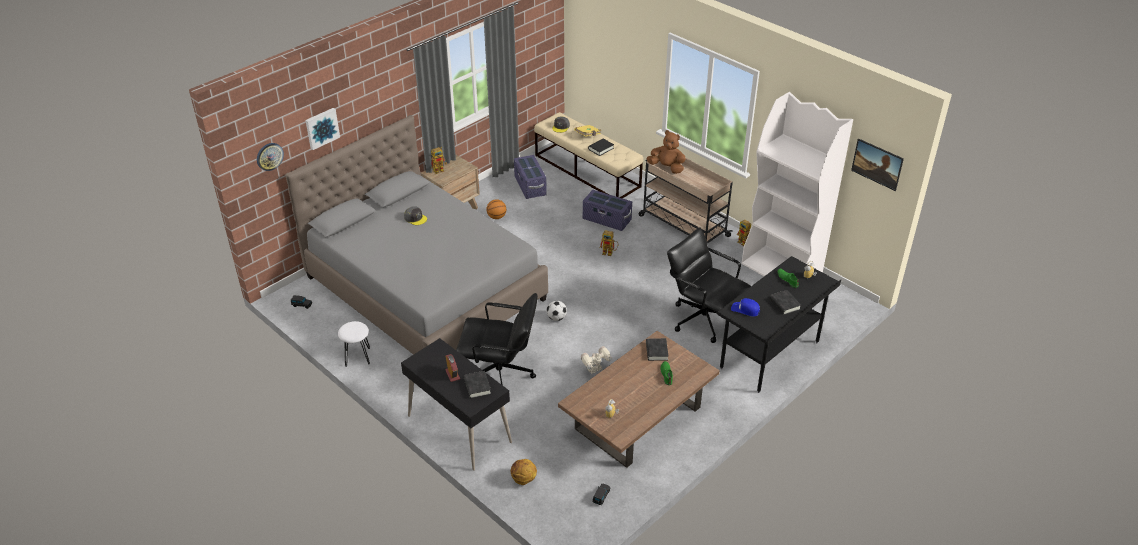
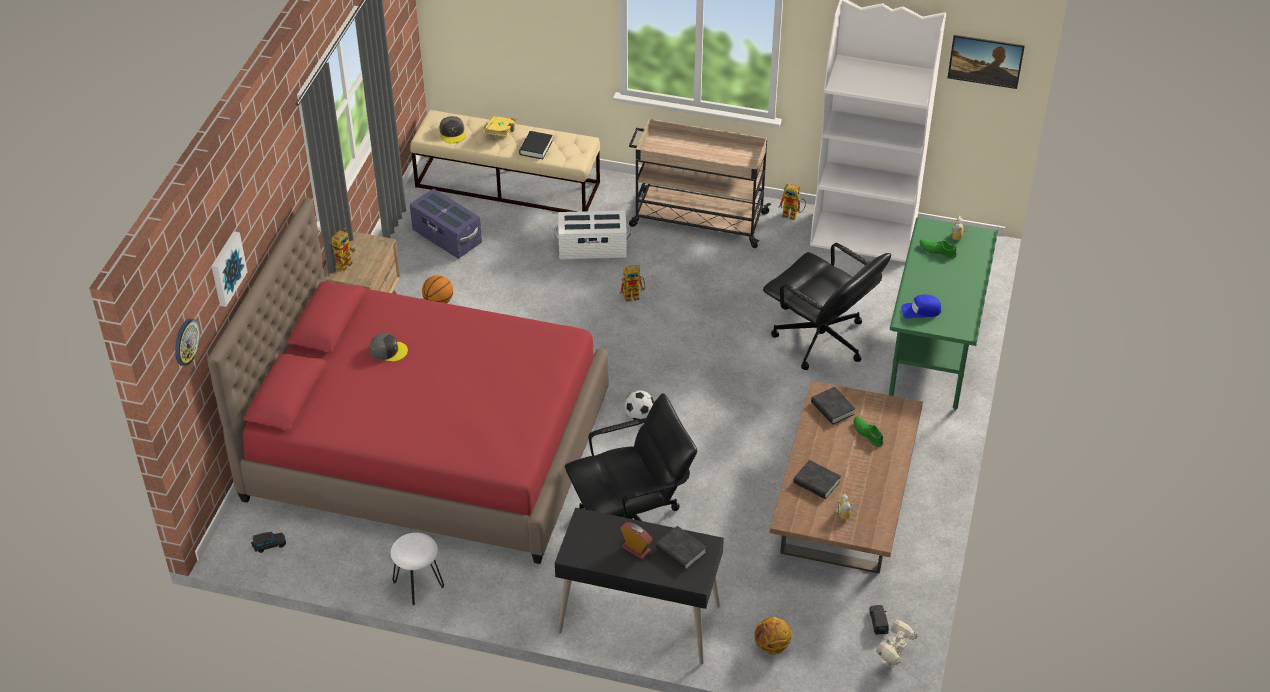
camera: 30 degrees left, 5 degrees up
(425, 288) = (427, 446): grey bed -> red bed
(595, 370) = (745, 466): toy robot -> toy robot (893, 659)
(607, 220) = (593, 249): purple storage box -> white storage box
(667, 167) = (662, 147): brown plush toy -> none
(703, 319) = (821, 341): black office chair -> black office chair turned 150 degrees counterclockwise
(770, 355) = (933, 356): black desk -> green desk
(784, 304) = (959, 285): black book -> black book (816, 482)

